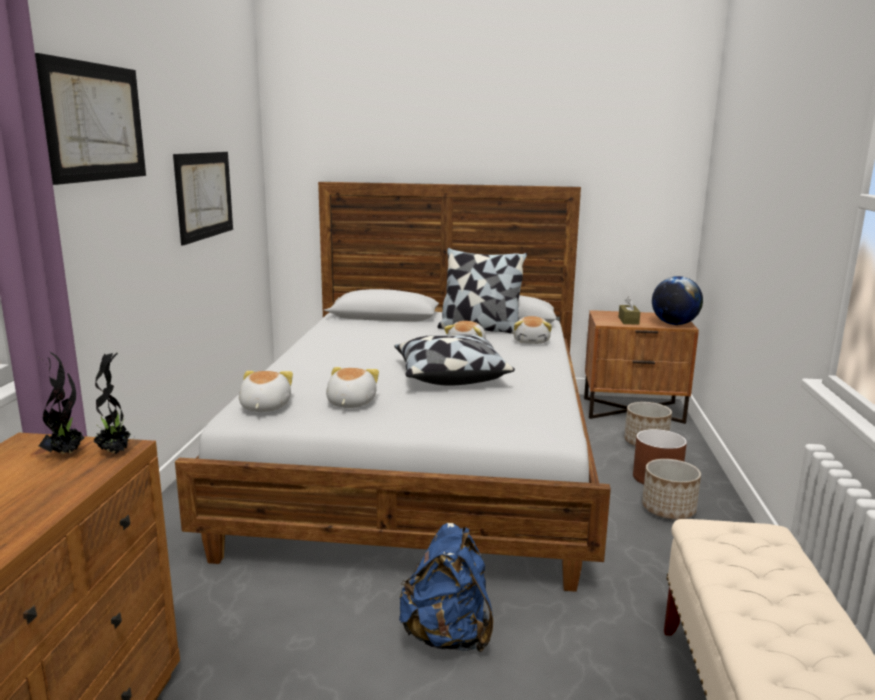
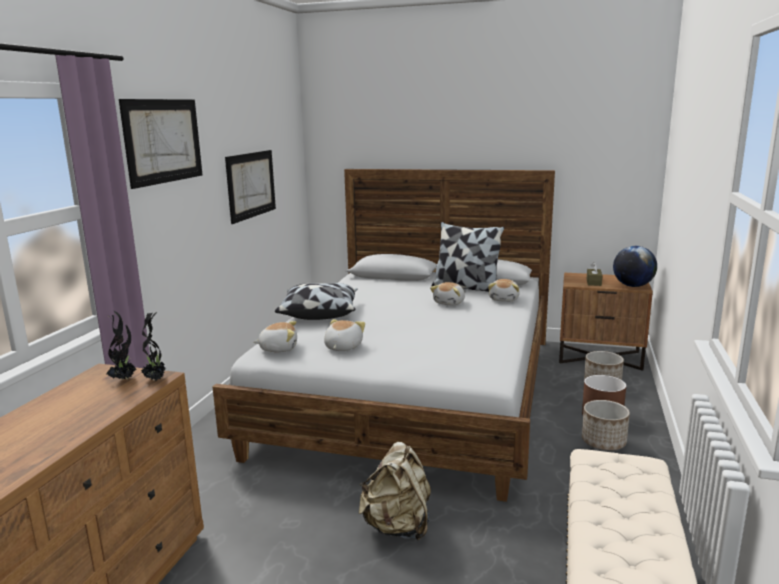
camera: 10 degrees right, 0 degrees up
(264, 407) = (278, 348): plush toy -> plush toy turned 75 degrees clockwise
(447, 636) = (398, 527): blue backpack -> beige backpack
(449, 376) = (426, 327): pillow -> pillow (319, 313)

